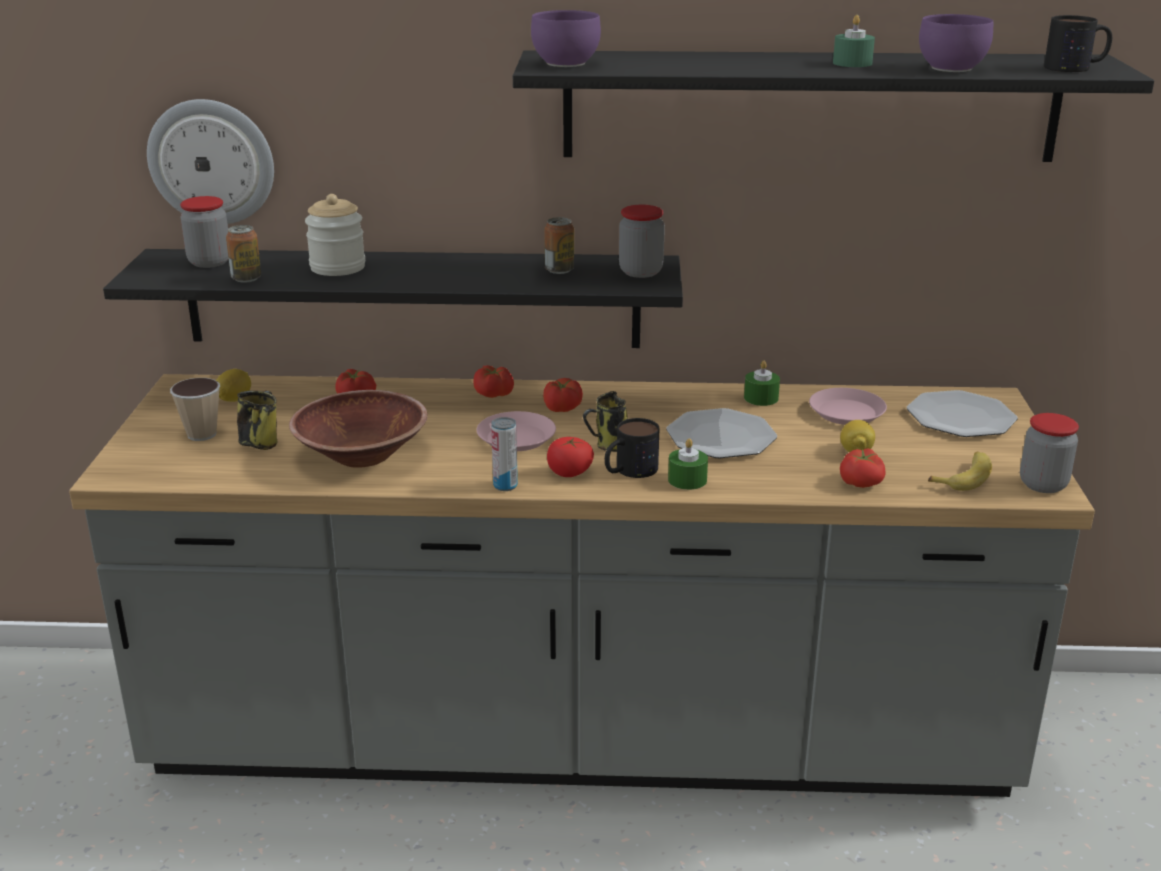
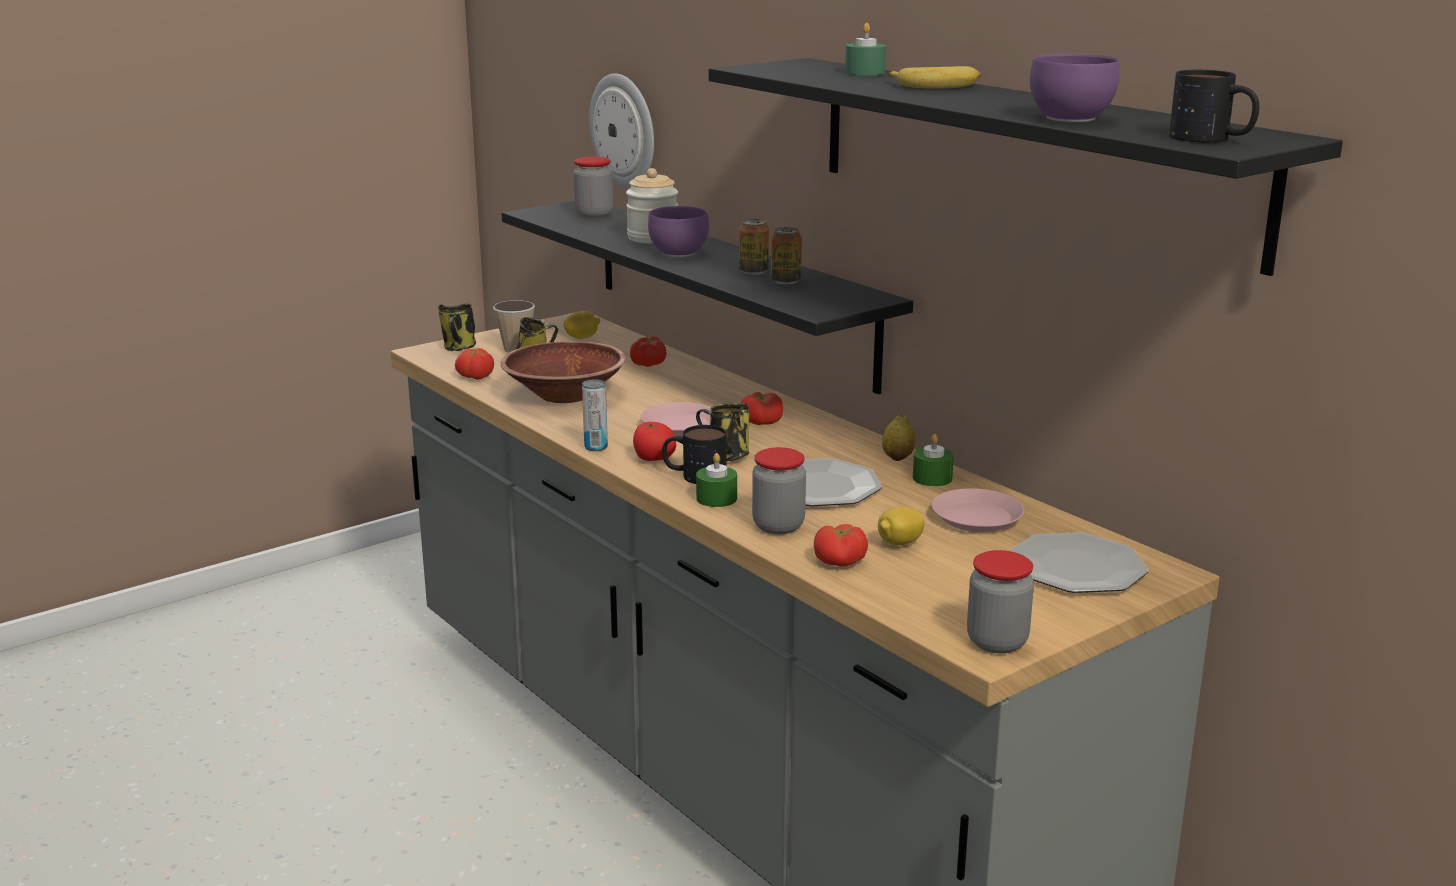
camera: 50 degrees right, 5 degrees down
(141, 457) = (459, 348): none -> mug
(246, 278) = (583, 228): can -> can (753, 272)
(493, 394) = (739, 395): tomato -> tomato (475, 376)
(567, 64) = (778, 68): purple bowl -> purple bowl (678, 253)
(640, 272) = (840, 300): jar -> jar (778, 526)
(708, 394) = (897, 458): none -> lemon
(852, 63) = (1005, 101): green candle -> green candle (865, 72)
(964, 477) = (938, 602): banana -> banana (936, 86)

